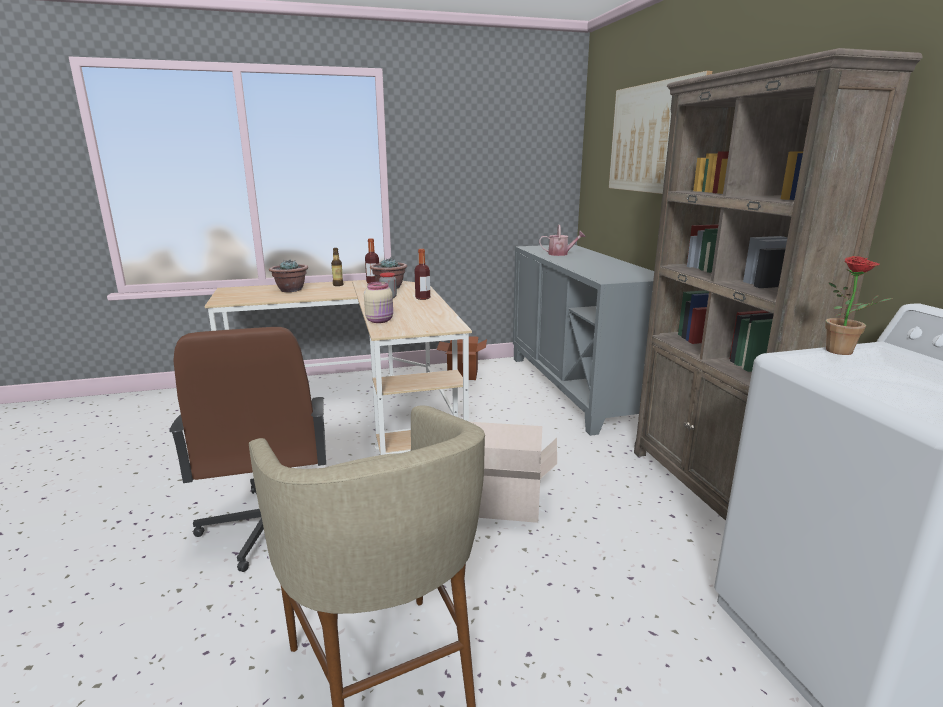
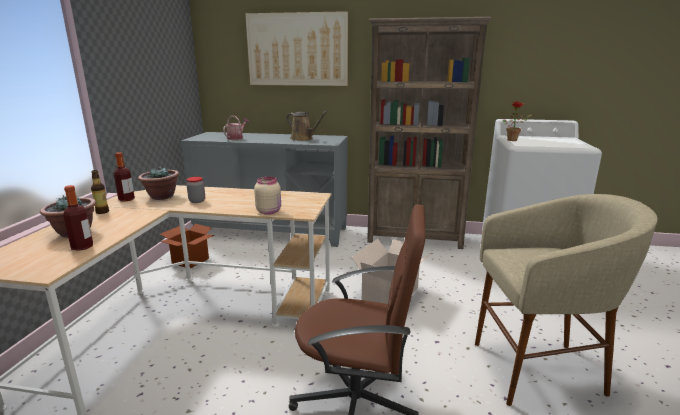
camera: 65 degrees left, 0 degrees up
(422, 298) = (221, 192): bottle -> bottle (82, 247)
(609, 269) = (303, 139): none -> brown watering can

